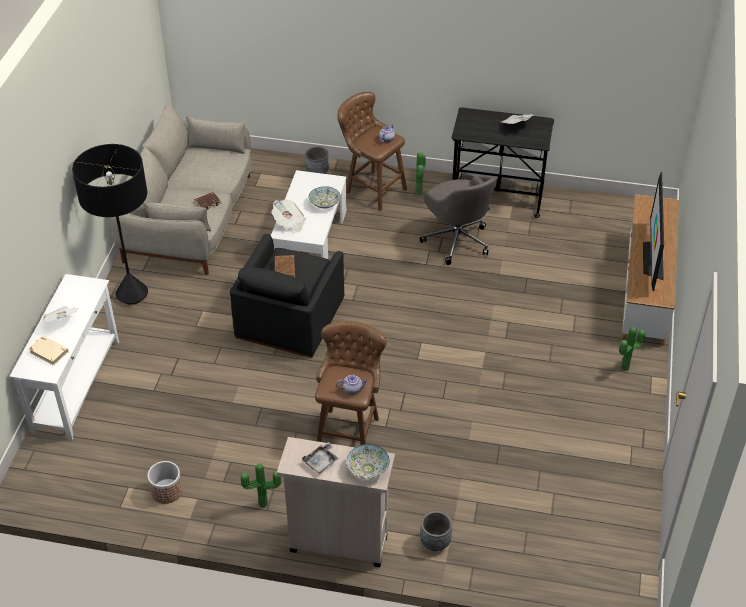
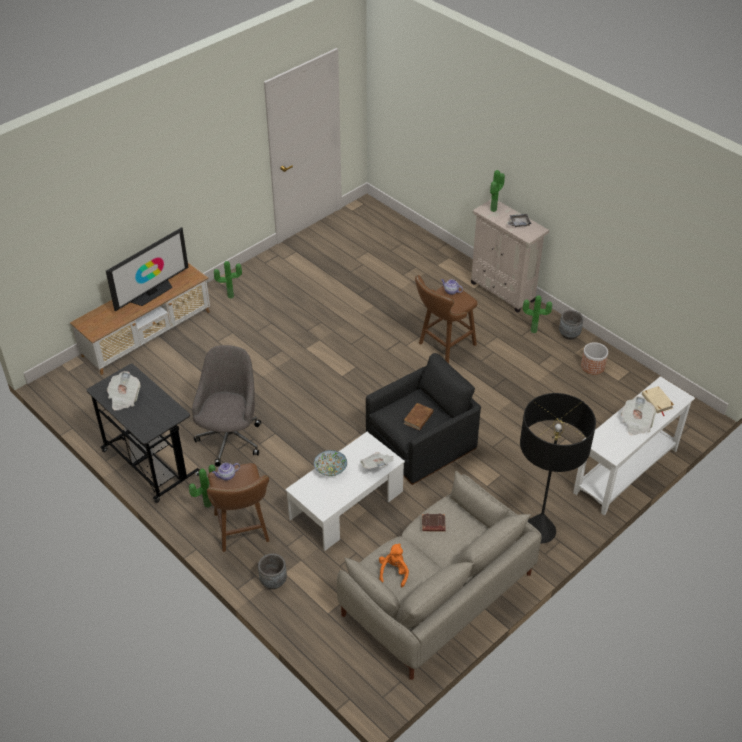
camera: 145 degrees left, 0 degrees up
(214, 163) = (393, 572): none -> orange plush toy
(367, 469) = (494, 210): bowl -> potted plant
(435, 542) = (446, 268): grey planter -> grey planter (569, 334)

